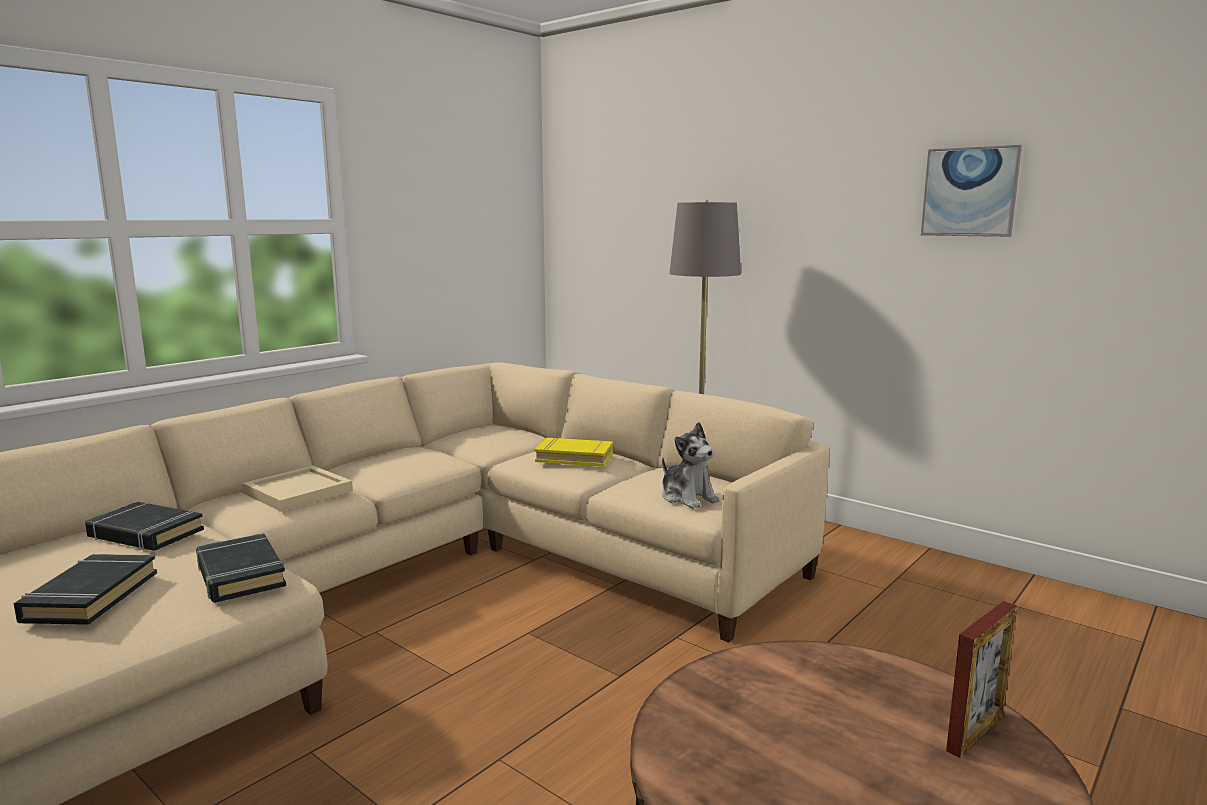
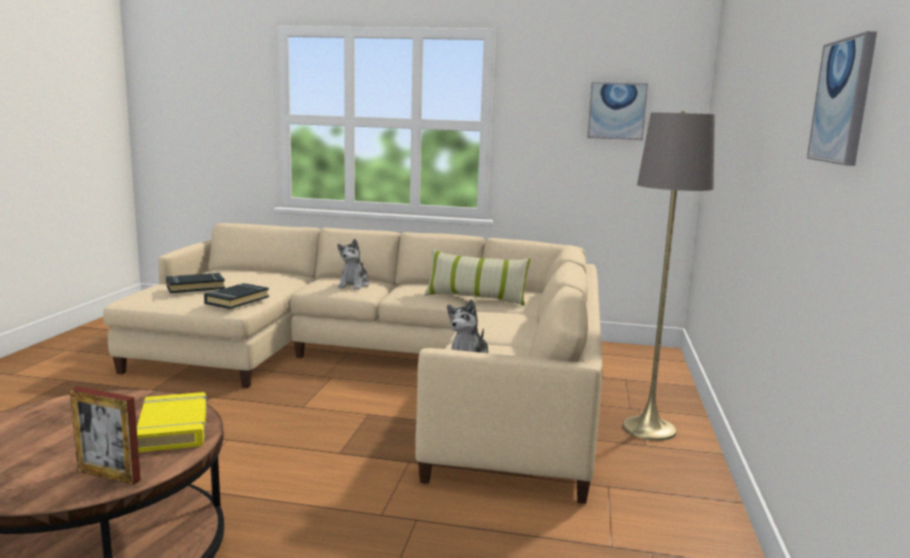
camera: 60 degrees right, 0 degrees up
(145, 534) = (267, 277): black book -> none
(298, 491) = (354, 285): beige tray -> plush toy
(464, 451) = (476, 298): none -> pillow
(473, 201) = (617, 111): none -> picture
(574, 457) = (501, 321): yellow book -> yellow book (174, 428)

